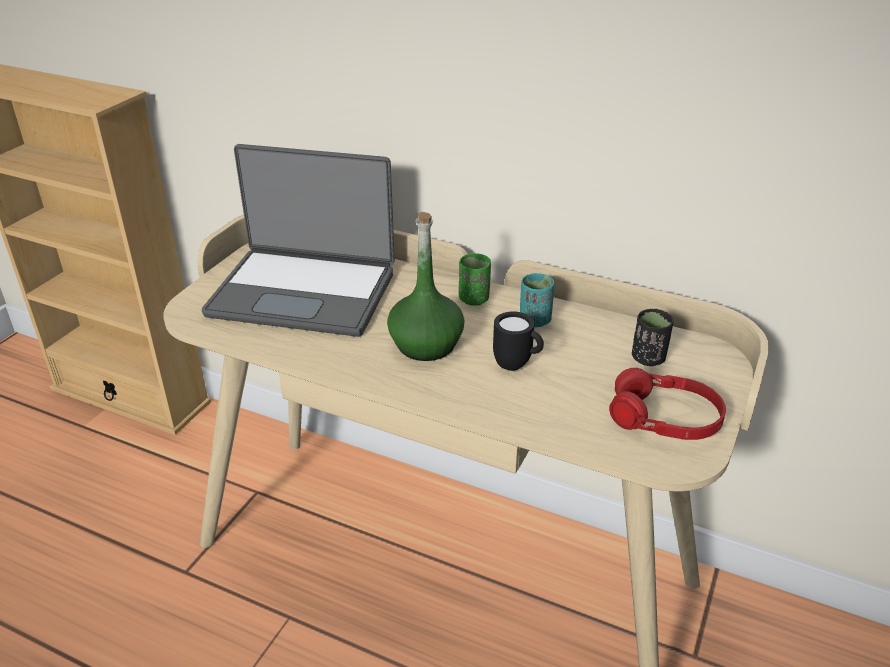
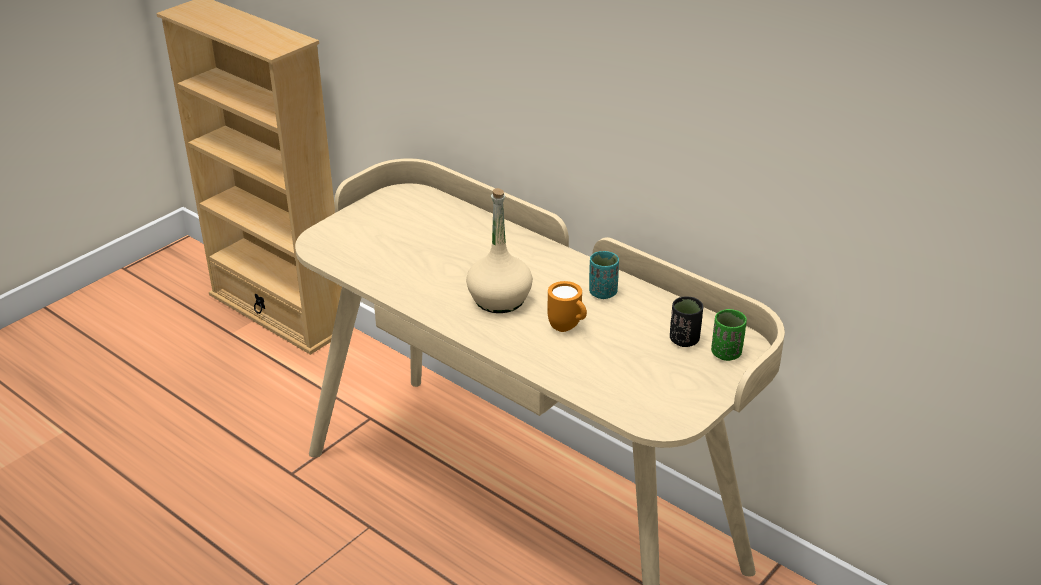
camera: 15 degrees right, 0 degrees up
(304, 292) = (416, 239): laptop -> none
(426, 344) = (500, 299): green bottle -> beige bottle
(474, 299) = (558, 266): green cup -> green cup (726, 353)
(517, 365) = (568, 328): black mug -> orange mug
(664, 419) = (668, 390): red headphones -> none

